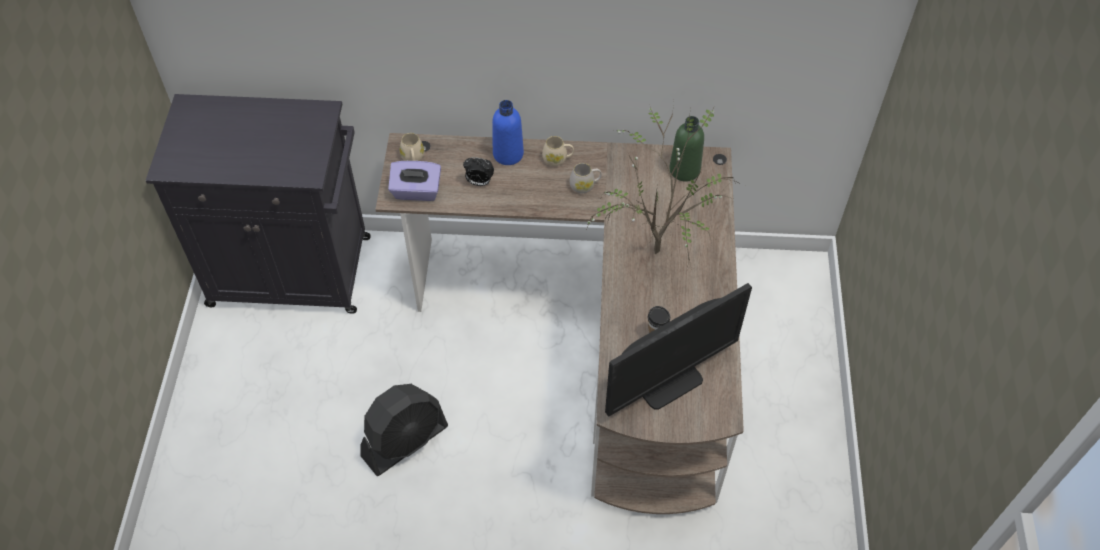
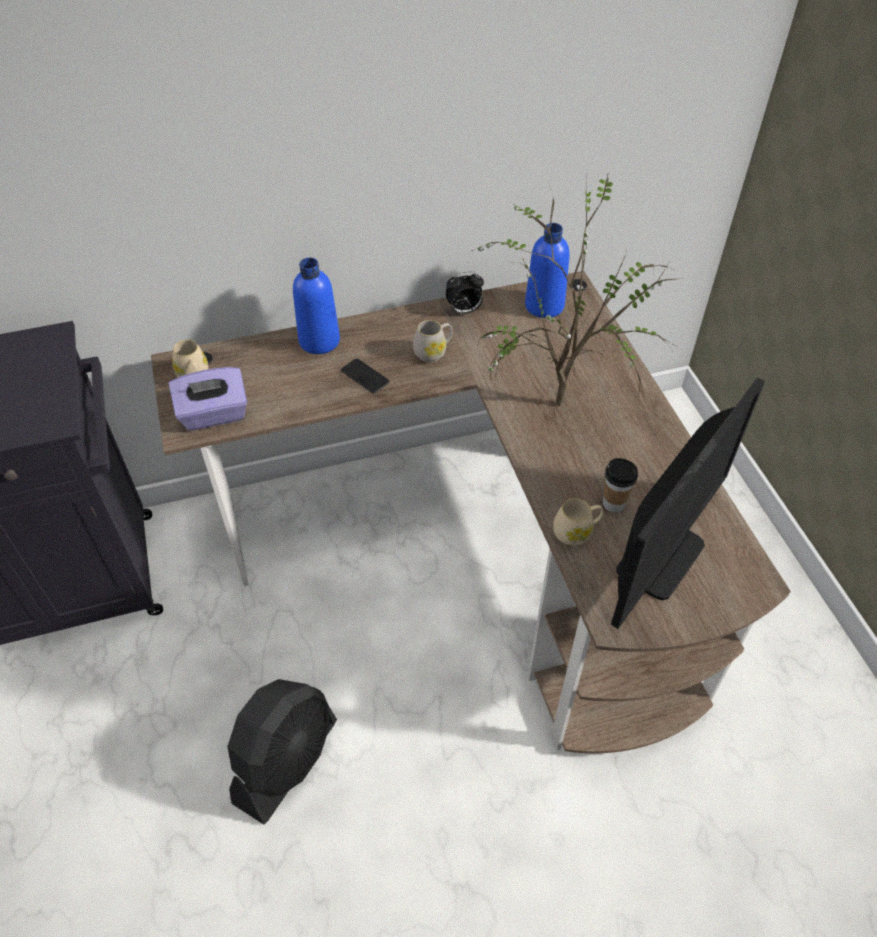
camera: 20 degrees left, 5 degrees down
(479, 182) = (295, 382): alarm clock -> alarm clock (464, 311)
(528, 191) = (365, 376): none -> phone
(558, 159) = (385, 331): beige mug -> beige mug (576, 532)
(684, 170) = (544, 306): green bottle -> blue bottle

